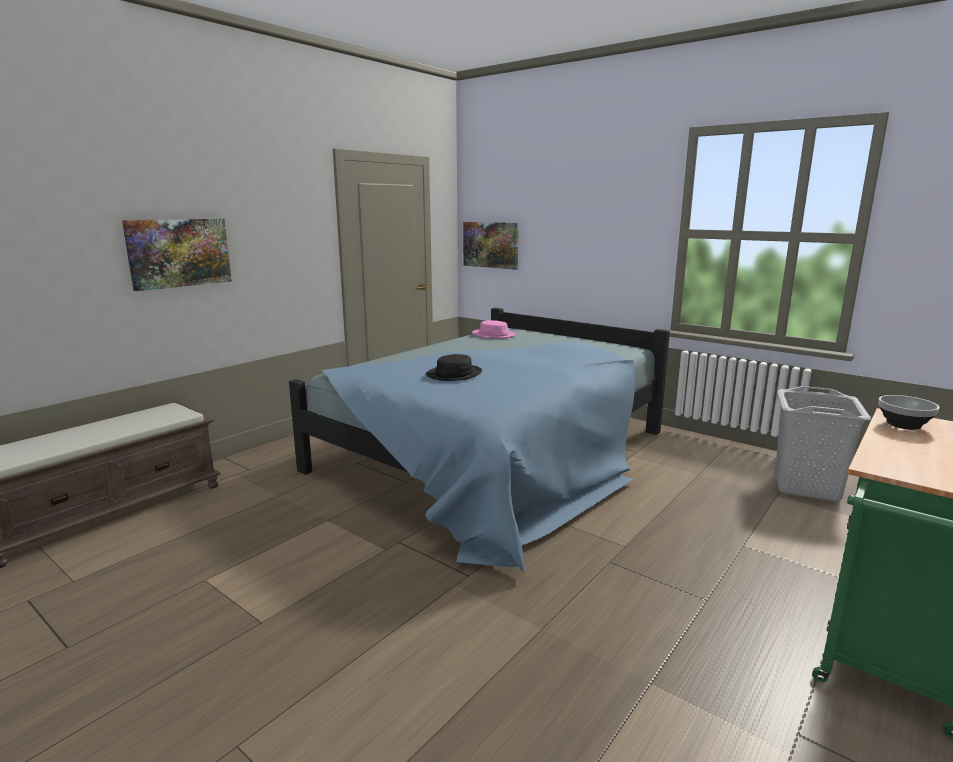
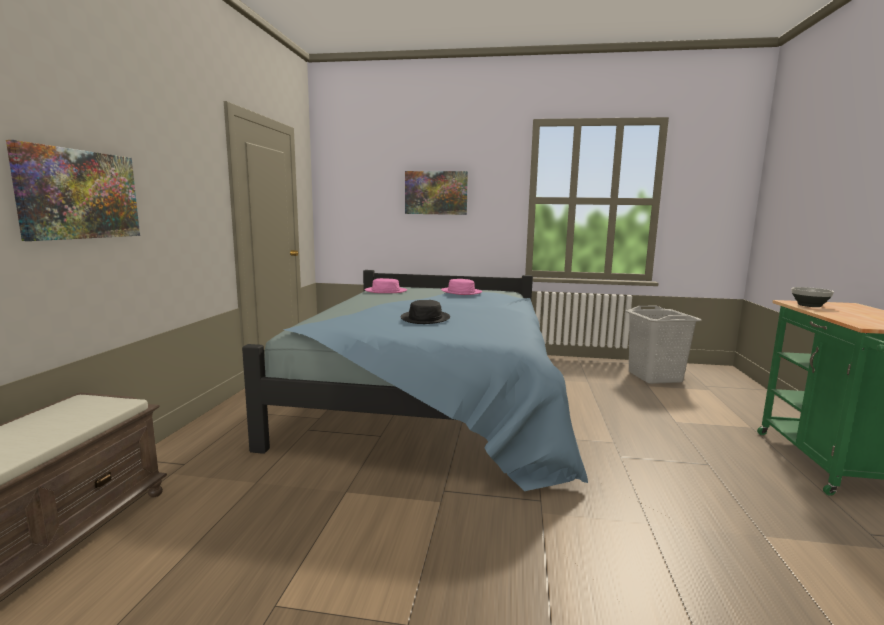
camera: 30 degrees left, 5 degrees down
(491, 244) = (351, 213): picture -> picture (436, 193)
(561, 344) = (461, 292): none -> pink hat

